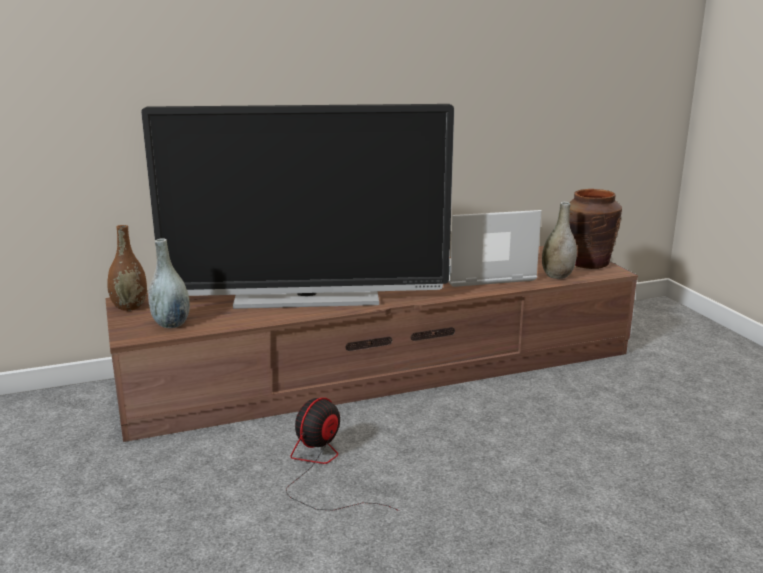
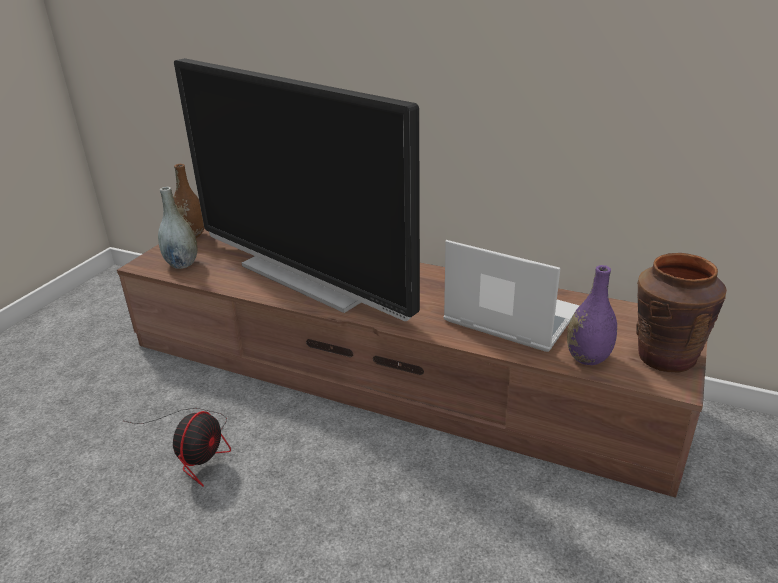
camera: 45 degrees right, 10 degrees up
(322, 469) = (197, 449): fan -> fan turned 120 degrees clockwise
(557, 276) = (588, 358): grey vase -> purple vase

